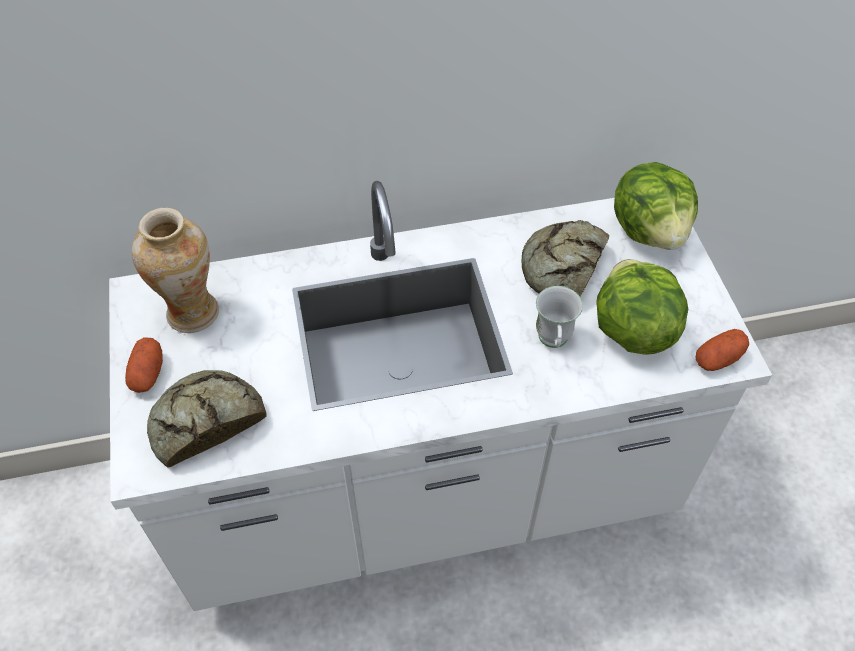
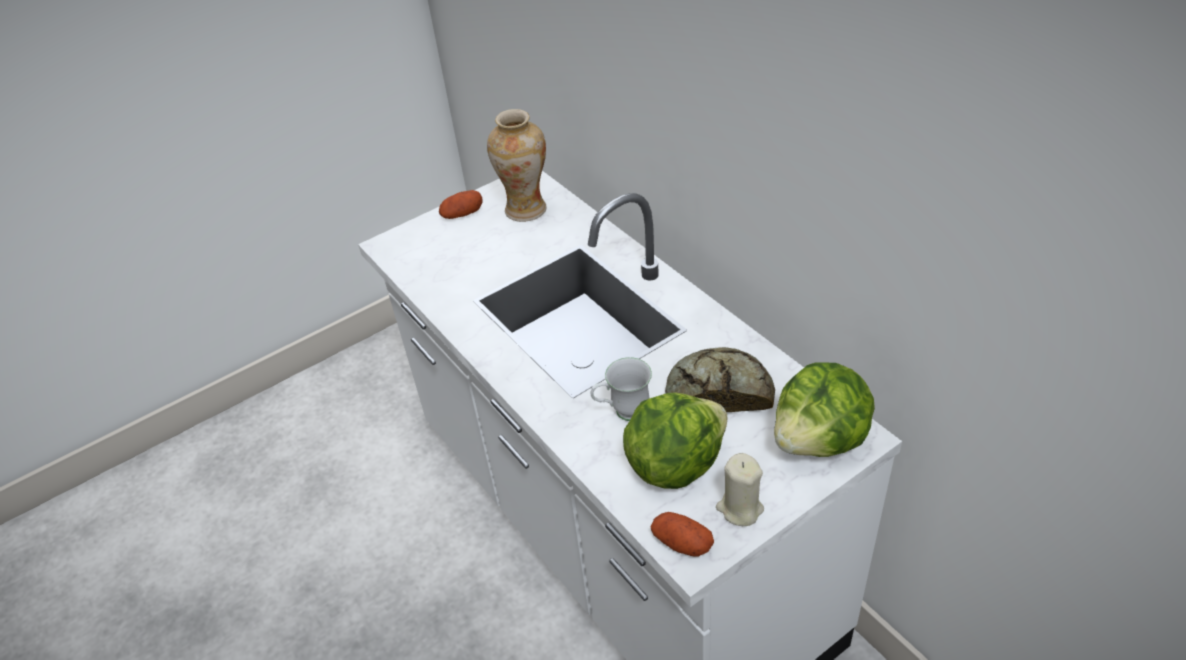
camera: 70 degrees right, 10 degrees down
(204, 421) = (437, 255): bread -> none
(698, 308) = (739, 508): none -> beige candle

